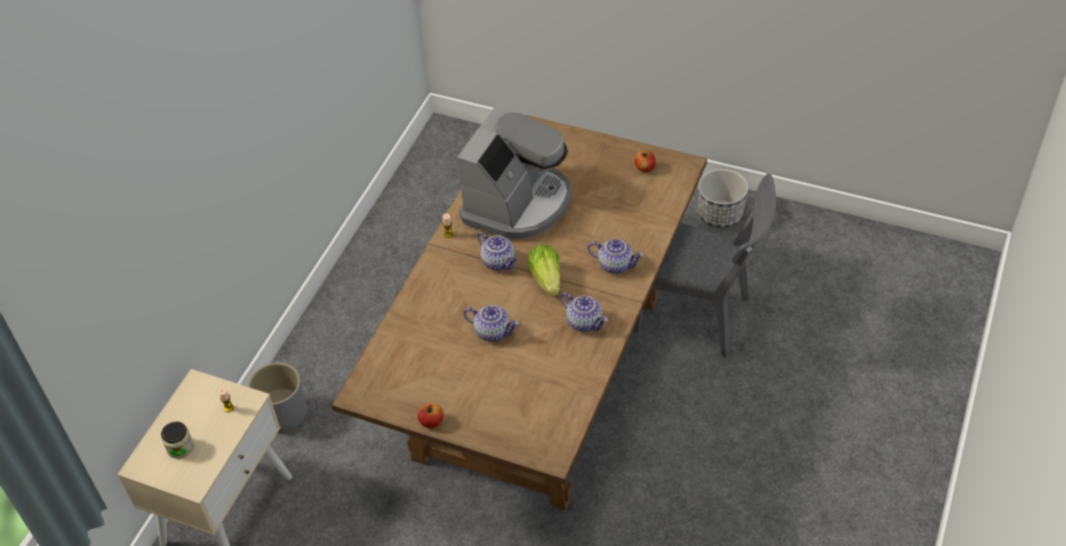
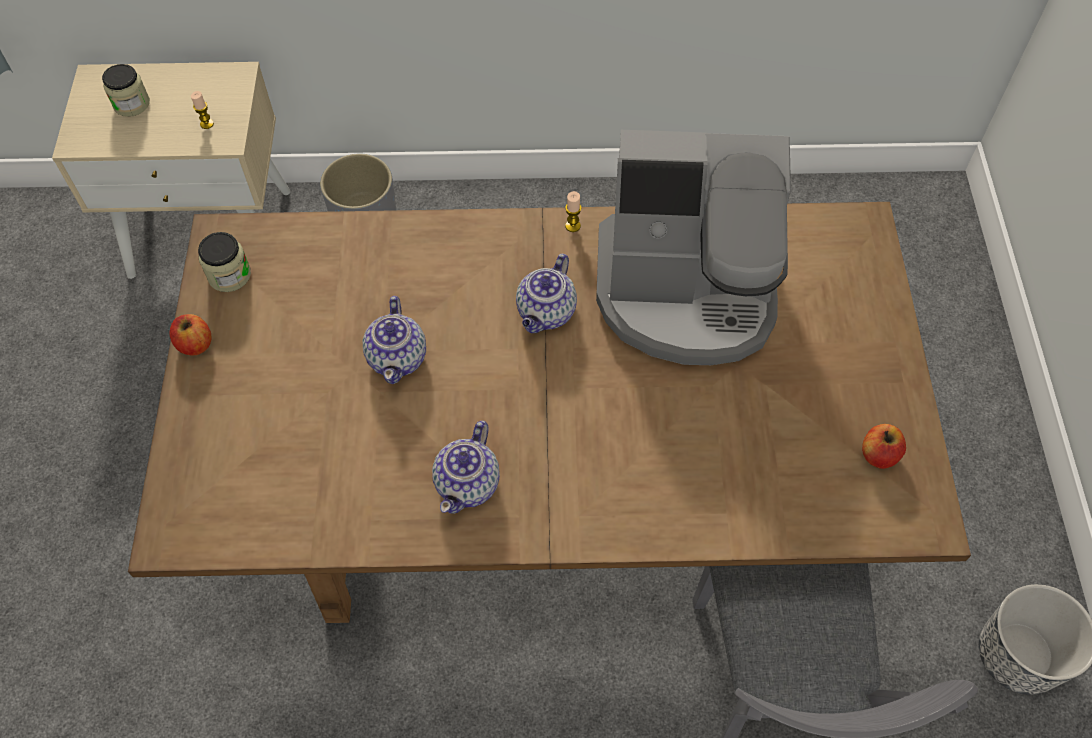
camera: 65 degrees right, 10 degrees up
(390, 396) = (229, 275): none -> jar
(546, 279) = (539, 393): lettuce -> none
(615, 264) = (619, 486): teapot -> none

